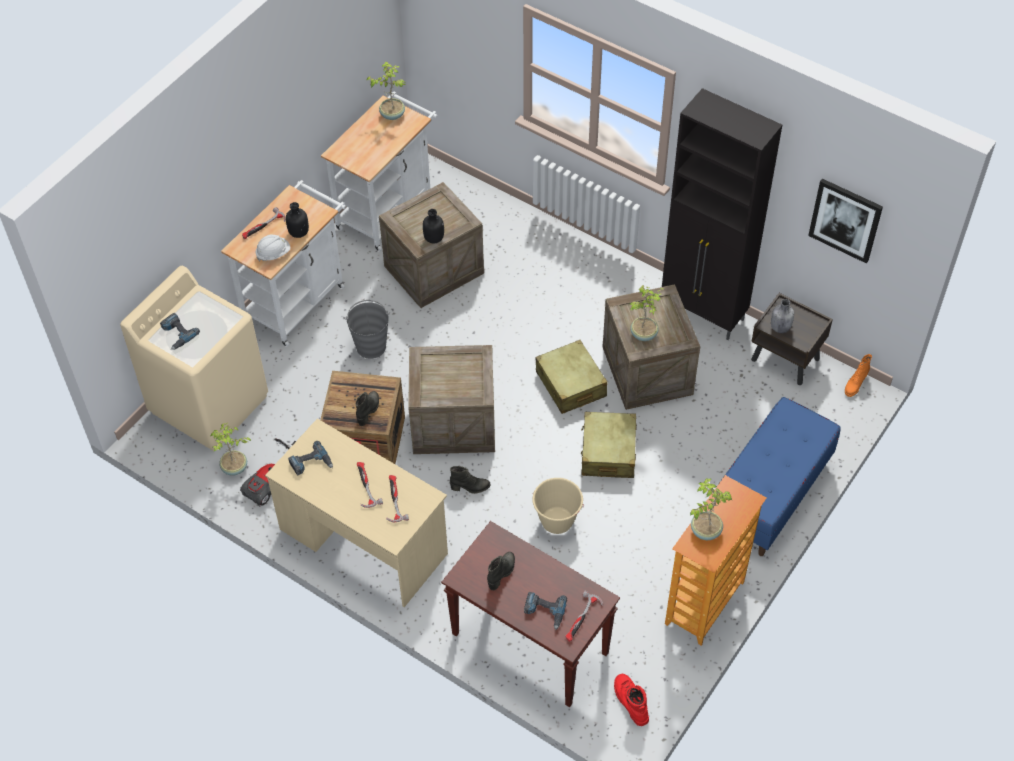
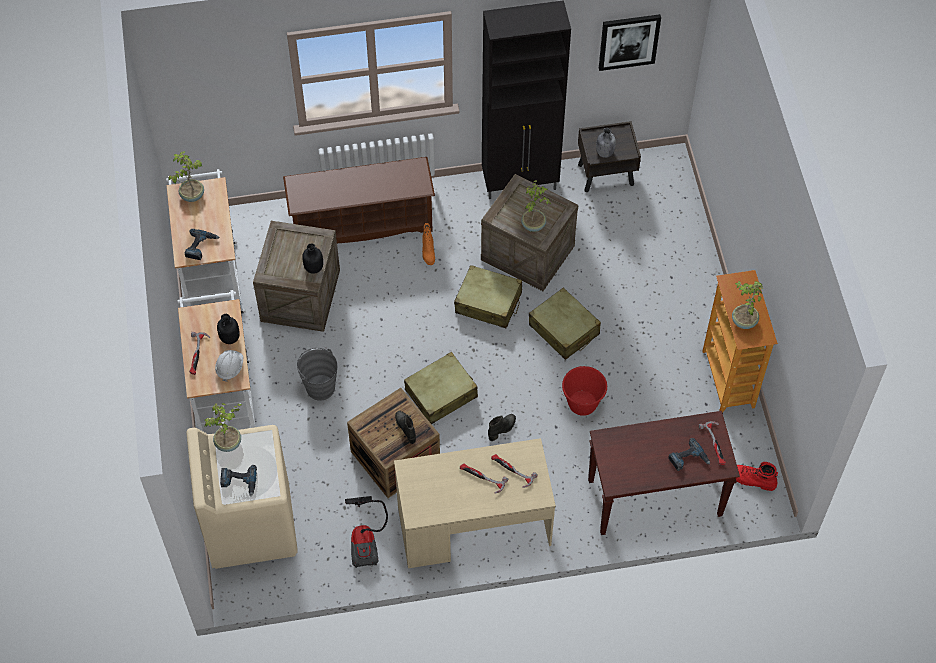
camera: 45 degrees left, 5 degrees up
(234, 468) = (325, 554): potted plant -> potted plant (229, 443)
(311, 463) = (427, 494): power drill -> power drill (201, 246)
(454, 423) = (441, 394): crate -> beige suitcase
(502, 573) = (635, 458): black boot -> none
(541, 251) = (362, 223): none -> brown shoe rack
(557, 521) = (582, 404): beige bucket -> red bucket
(769, 495) = (692, 275): blue bench -> none
(855, 384) = (665, 158): orange boot -> orange boot (428, 252)

